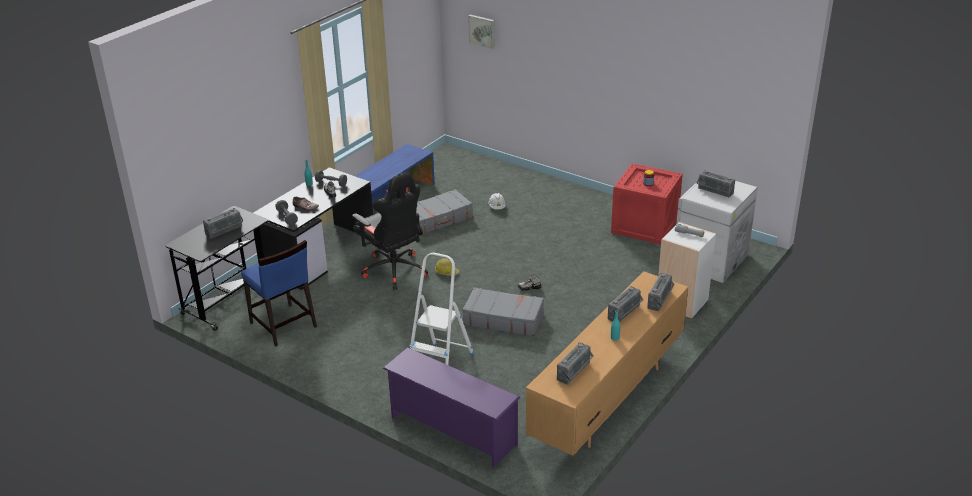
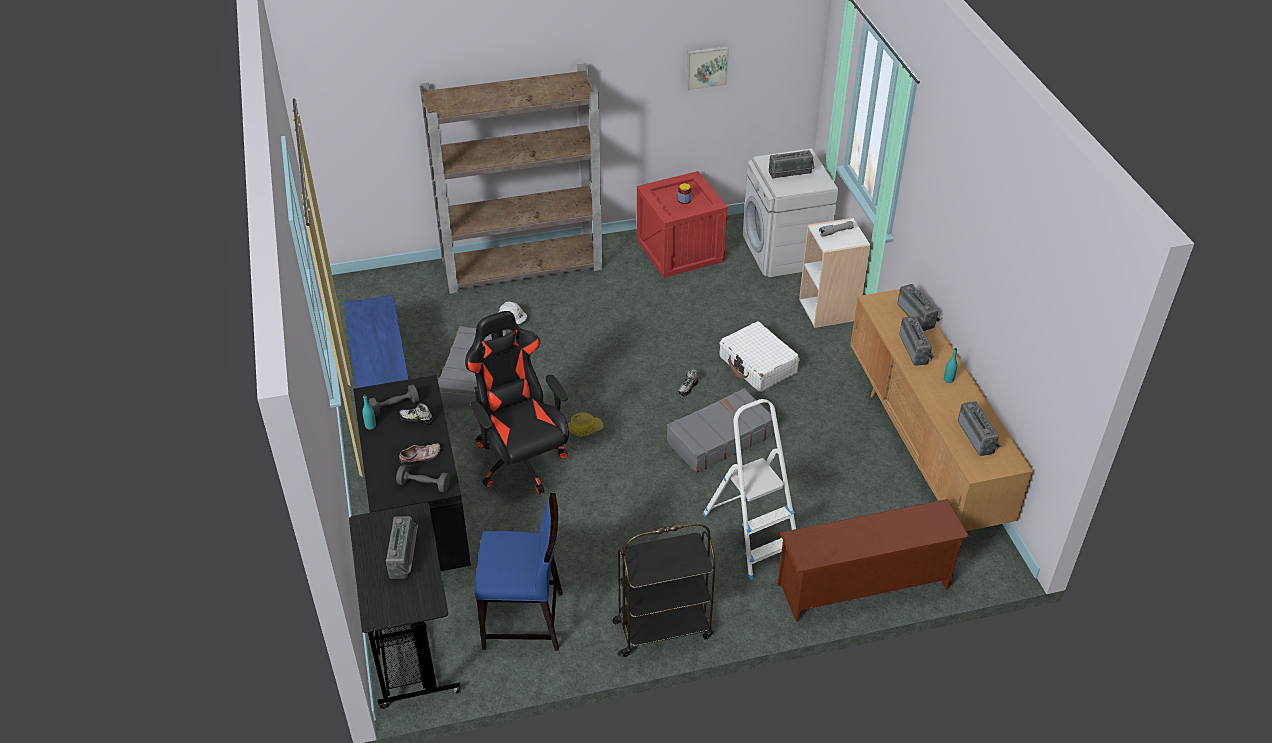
camera: 50 degrees left, 10 degrees up
(329, 373) = (663, 630): none -> black cart
(391, 268) = (523, 466): black office chair -> black office chair turned 120 degrees counterclockwise
(451, 431) = (864, 587): purple shoe rack -> brown shoe rack
(482, 31) = (369, 101): picture -> picture (706, 67)
(545, 187) = (522, 265): none -> brown bookcase
(587, 301) = (758, 365): none -> white suitcase

